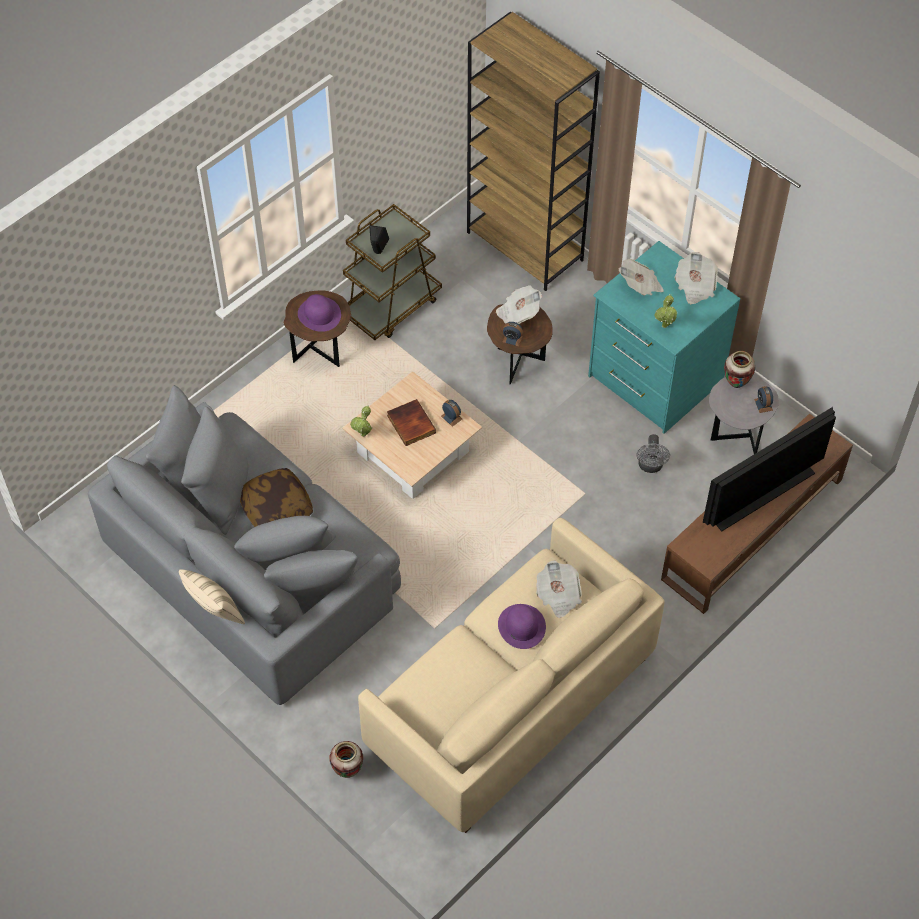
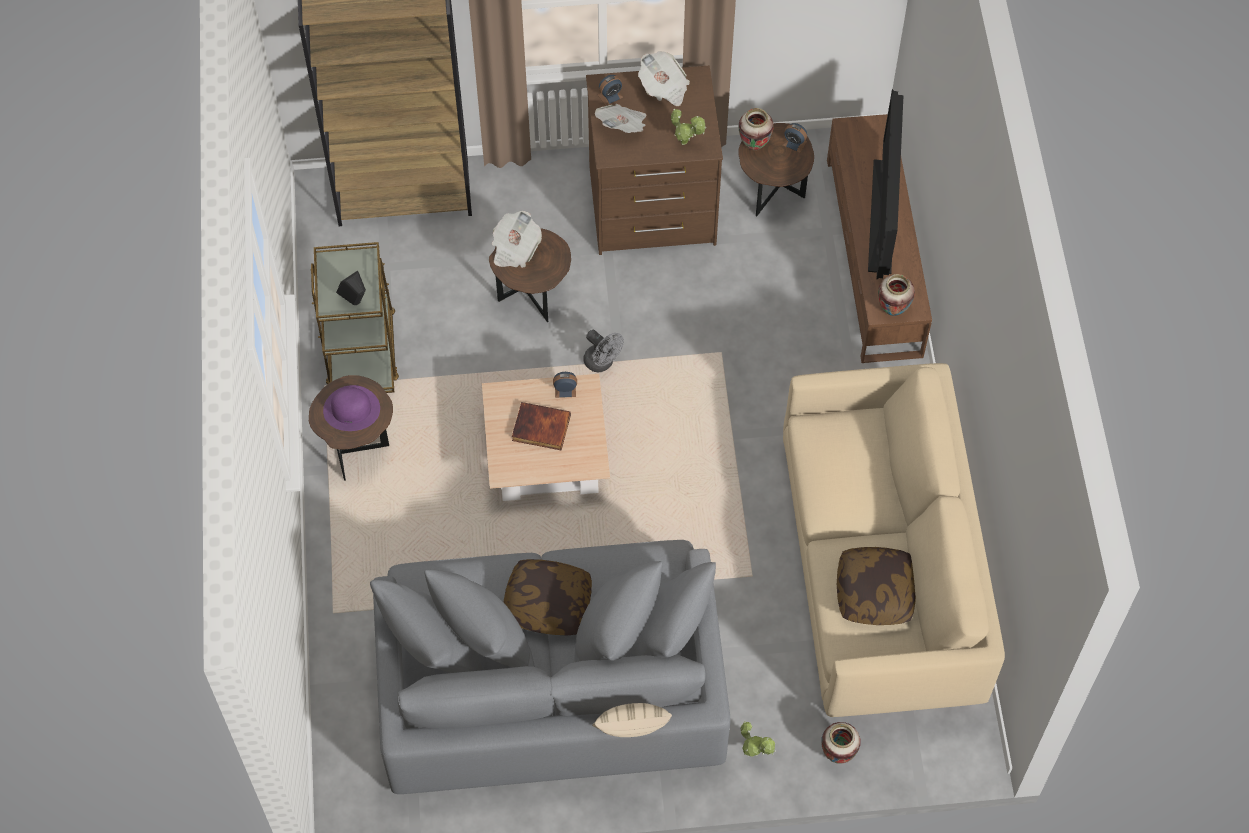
camera: 50 degrees left, 5 degrees up
(363, 436) = (516, 477): potted plant -> potted plant (754, 752)
(454, 686) = (874, 592): none -> pillow
(512, 339) = (539, 275): alarm clock -> alarm clock (610, 96)
(521, 626) = (861, 494): purple hat -> none
(558, 596) = (854, 443): newspaper -> none
(650, 467) = (740, 281): grey fan -> grey fan (602, 363)
(654, 379) = (652, 208): turquoise dresser -> brown dresser
(693, 552) = (892, 310): none -> vase
(735, 439) = (772, 197): grey side table -> brown side table

